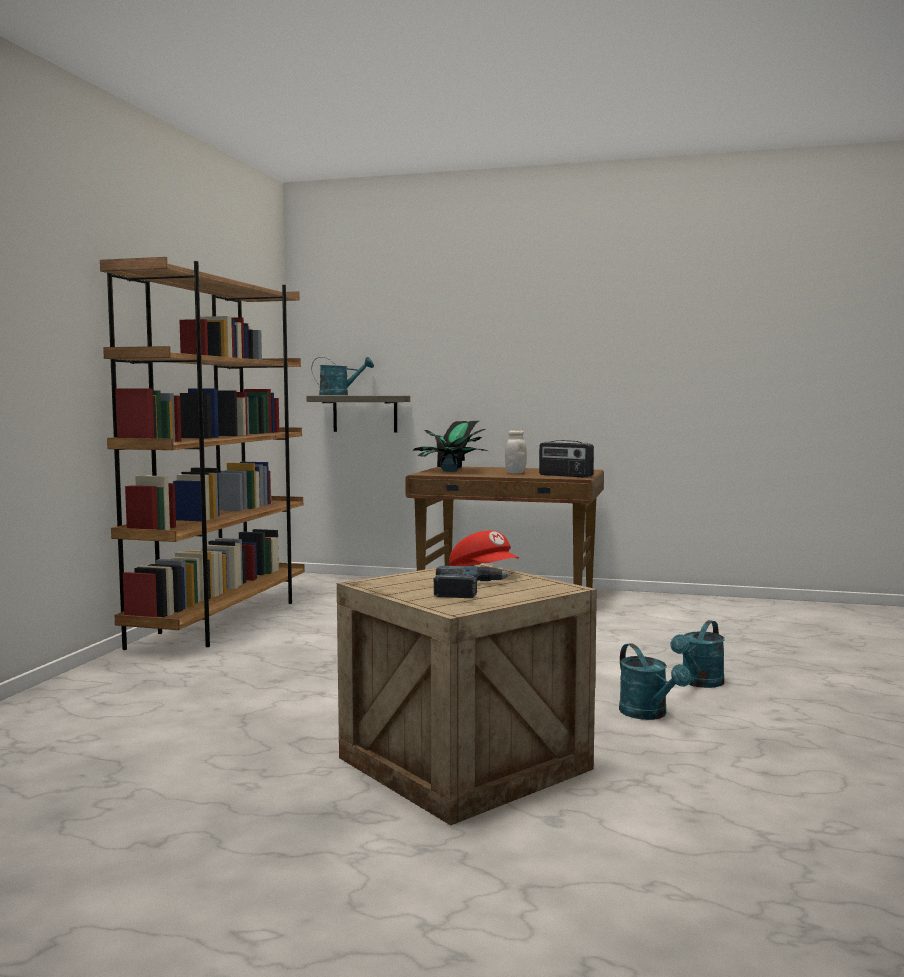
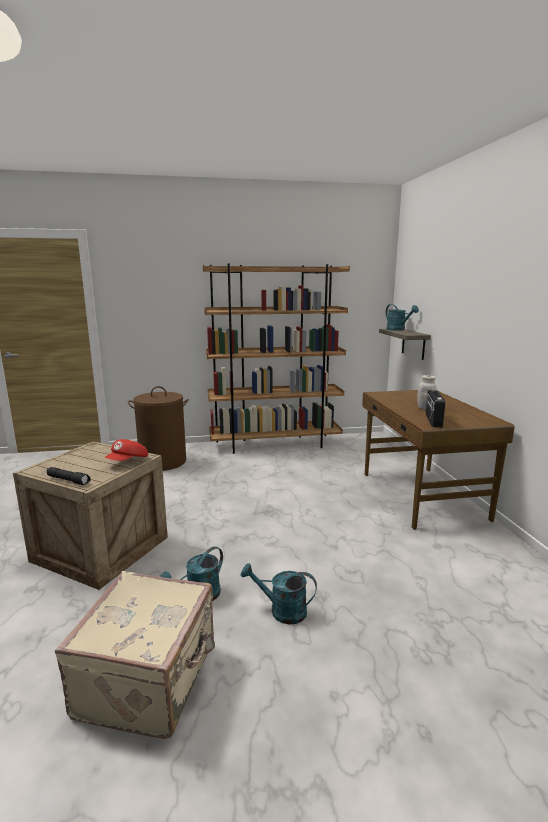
camera: 65 degrees right, 10 degrees up
(142, 695) = (163, 462): none -> brown laundry basket
(451, 471) = (404, 395): potted plant -> none
(468, 589) = (80, 465): power drill -> none
(533, 594) = (69, 480): none -> black flashlight
(796, 750) = (150, 679): none -> beige suitcase

